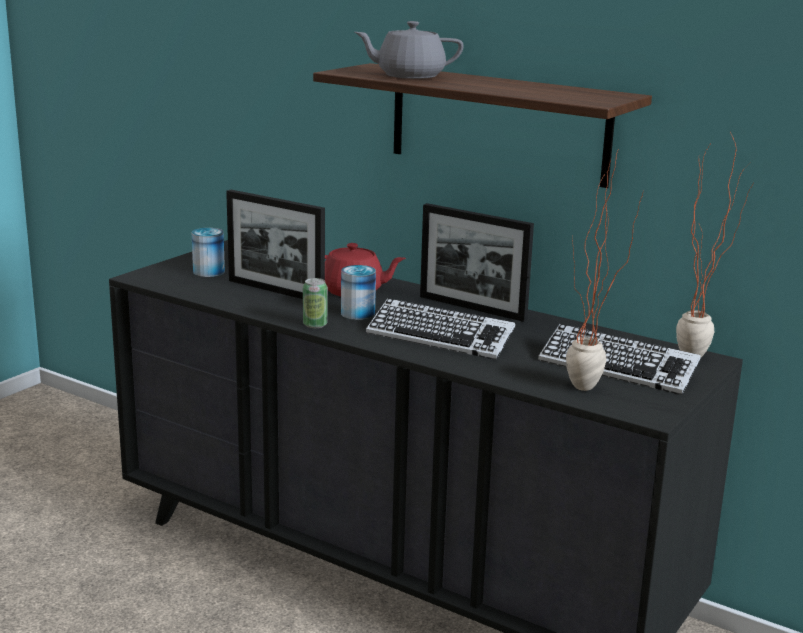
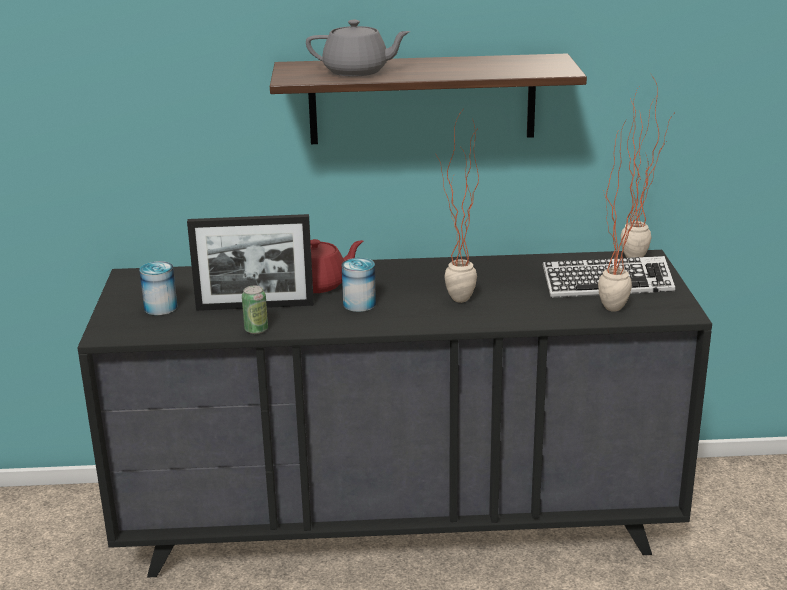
camera: 35 degrees left, 5 degrees up
(315, 325) = (346, 327): can -> can (256, 330)
(409, 76) = (357, 72): grey teapot -> grey teapot turned 135 degrees counterclockwise
(439, 338) = (456, 304): keyboard -> potted plant
(472, 308) = (432, 268): picture frame -> none

